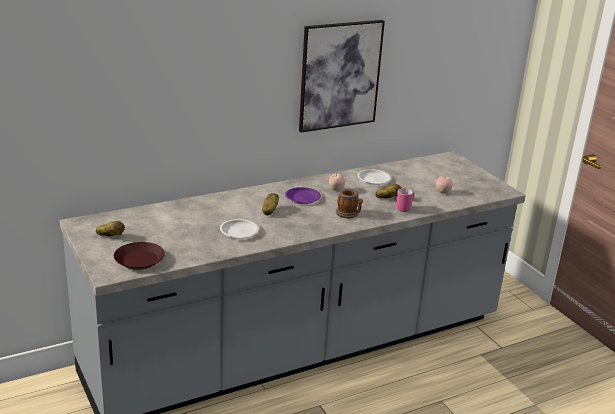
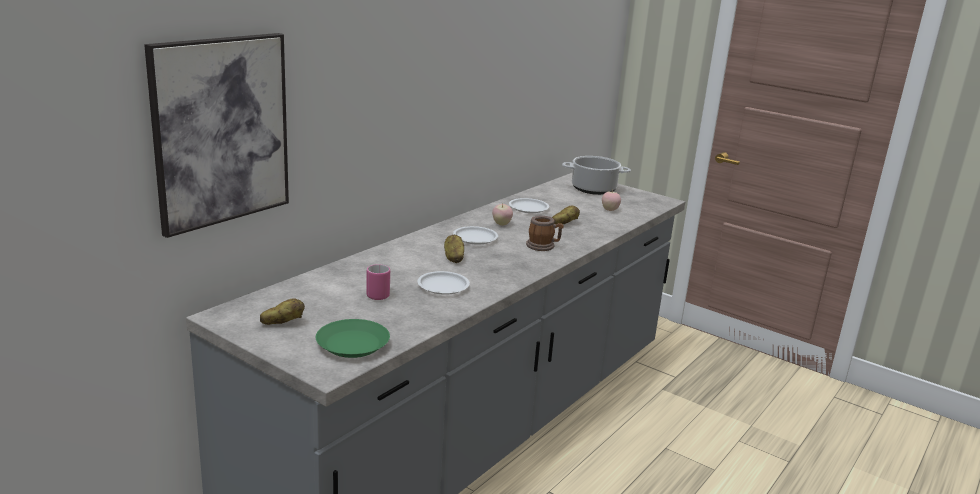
camera: 25 degrees left, 5 degrees down
(139, 260) = (353, 345): brown plate -> green plate
(302, 198) = (475, 238): purple plate -> white plate
(340, 75) = (481, 85): picture -> picture (221, 131)
(405, 208) = (592, 231): pink mug -> pink mug (380, 294)
(451, 170) = (593, 189): none -> cooking pot

